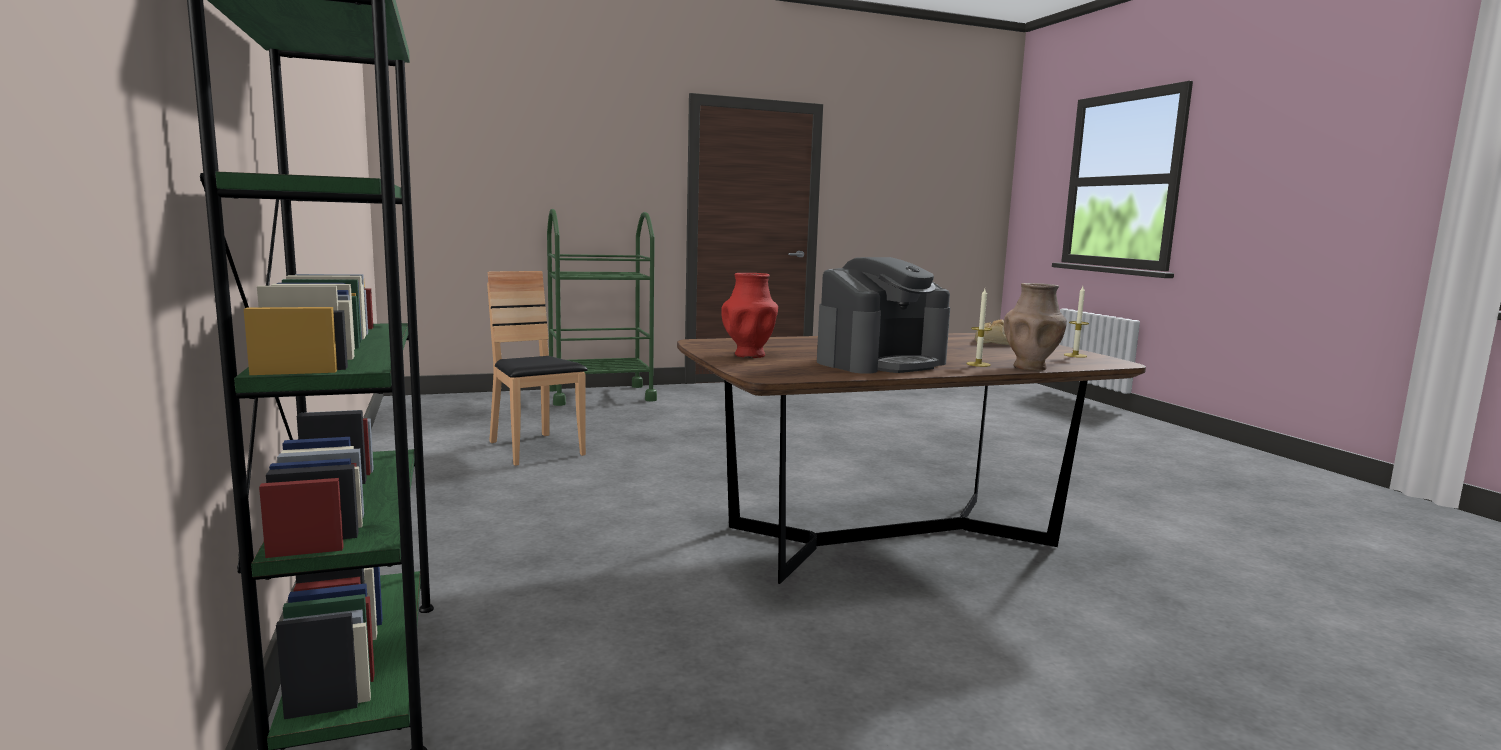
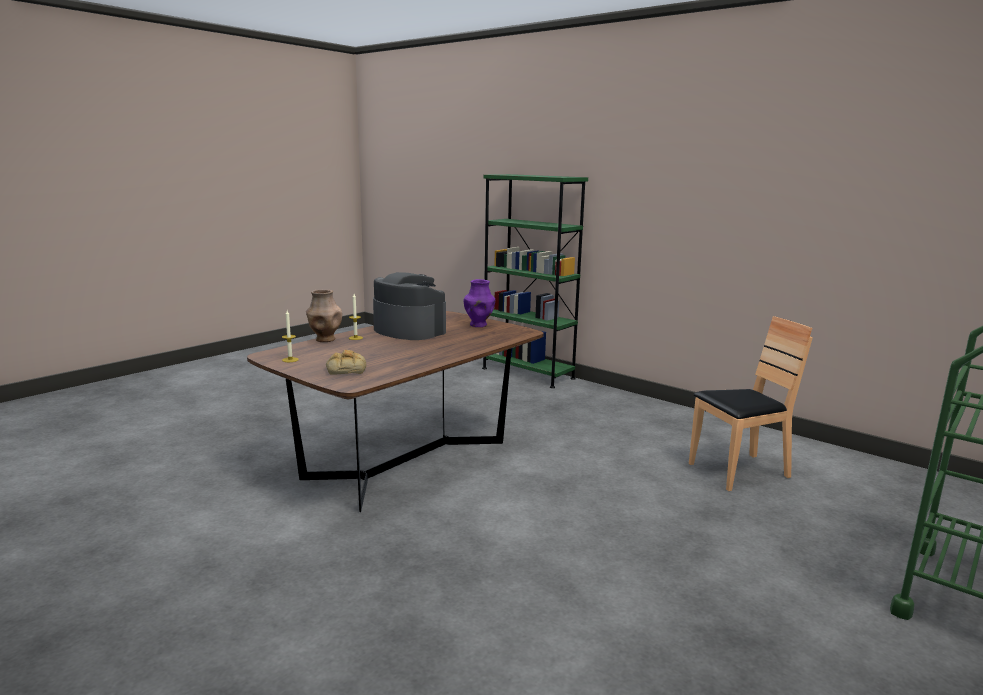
camera: 150 degrees right, 5 degrees up
(535, 449) = (738, 471): brown chair -> brown chair turned 45 degrees counterclockwise
(749, 355) = (479, 325): red vase -> purple vase
(881, 362) = (408, 330): coffee machine -> coffee machine turned 105 degrees clockwise

